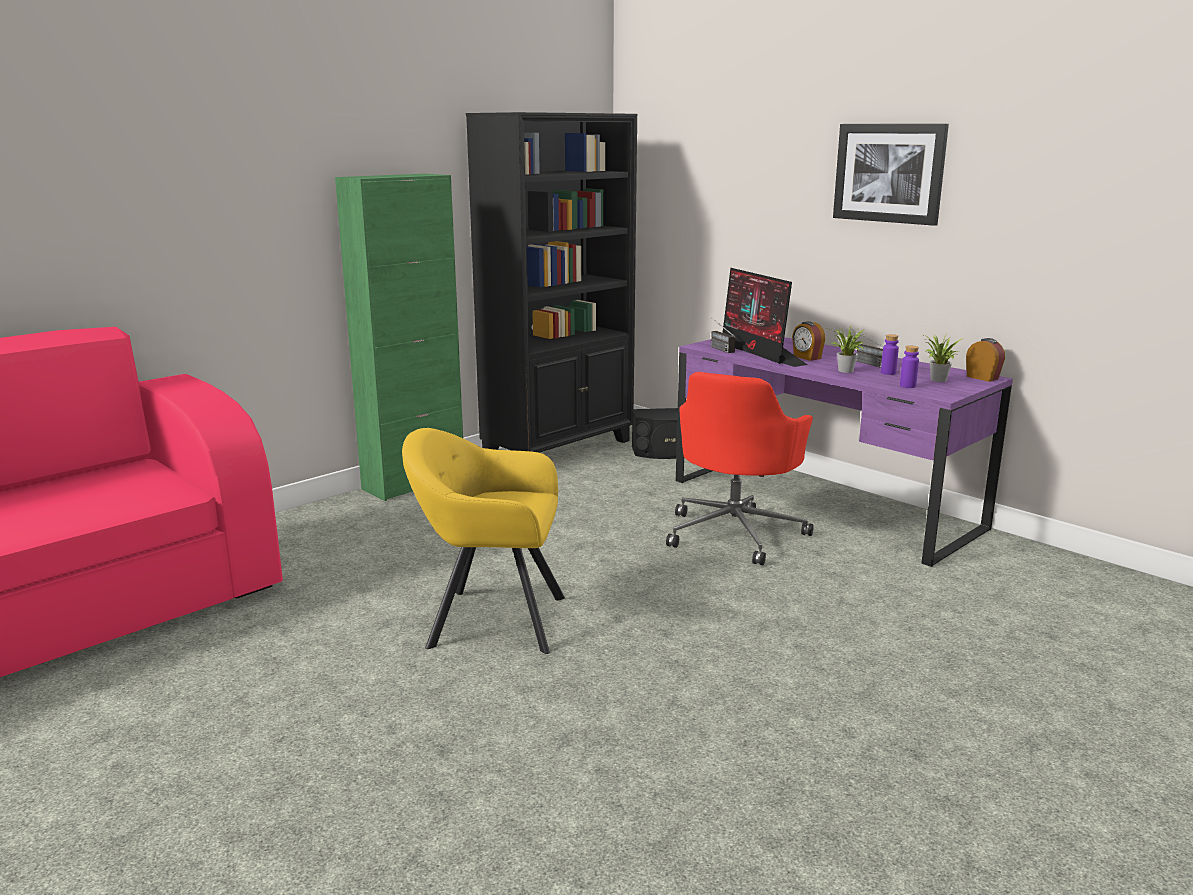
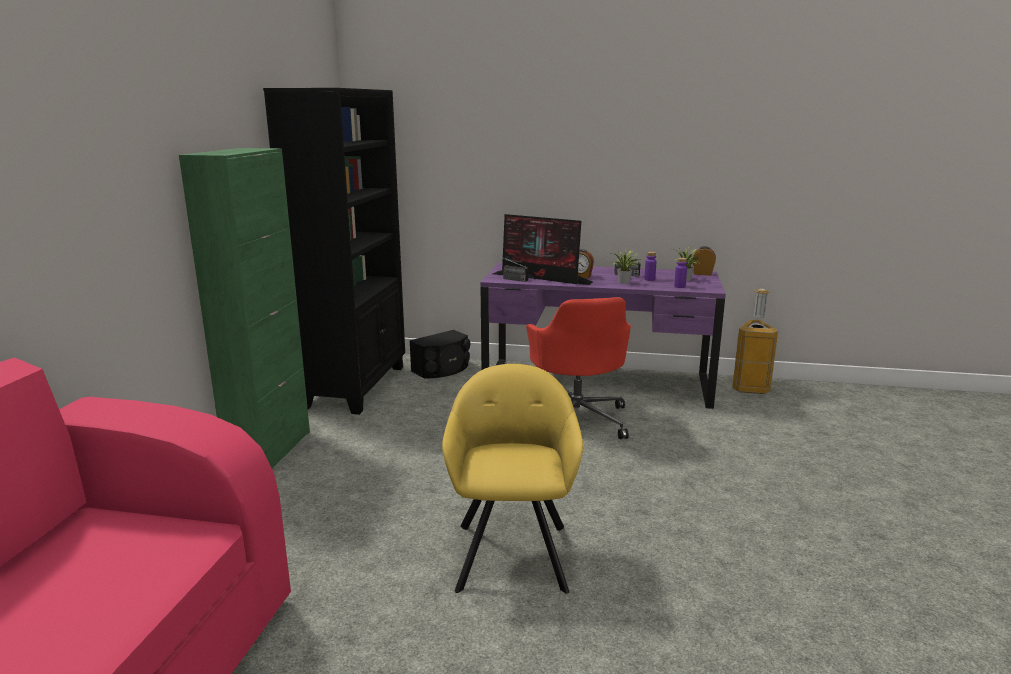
camera: 35 degrees left, 0 degrees up
(490, 619) = (513, 551): yellow armchair -> yellow armchair turned 120 degrees clockwise
(889, 173) = (614, 135): picture -> none
(1031, 559) = (750, 388): none -> trash can

